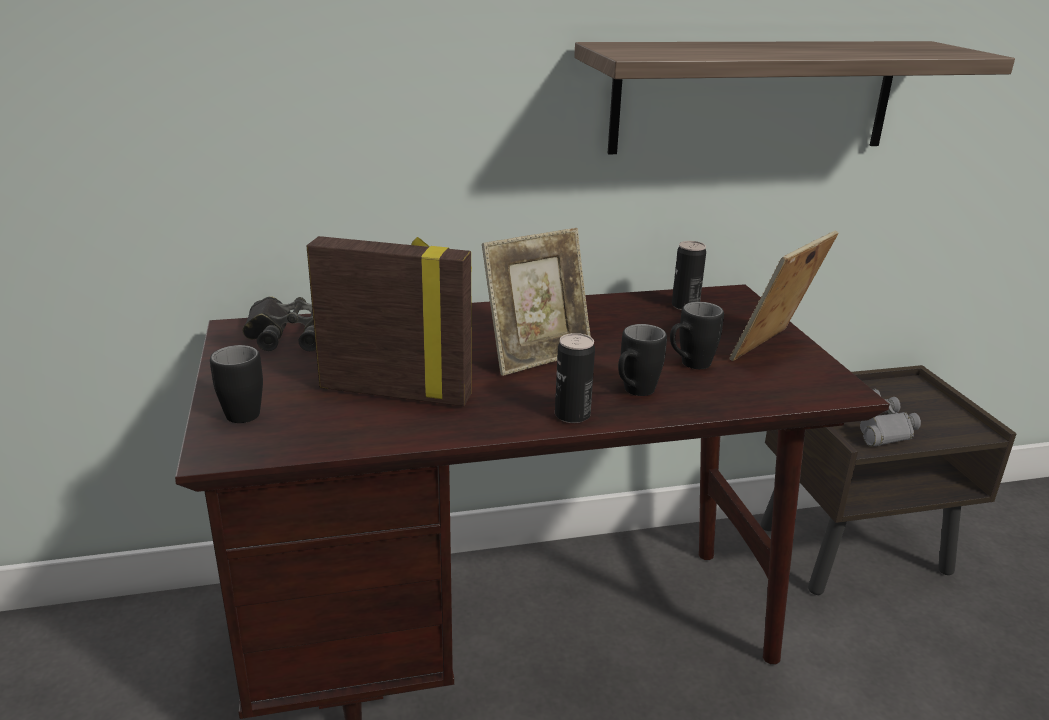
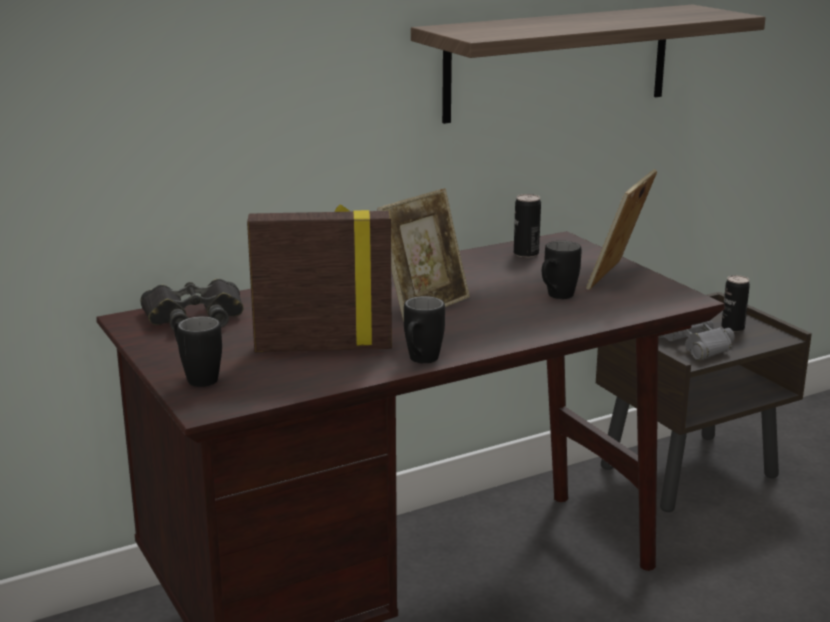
camera: 15 degrees left, 5 degrees down
(572, 415) = (484, 343): can -> can (732, 328)
(634, 393) = (523, 322): black mug -> black mug (420, 361)

